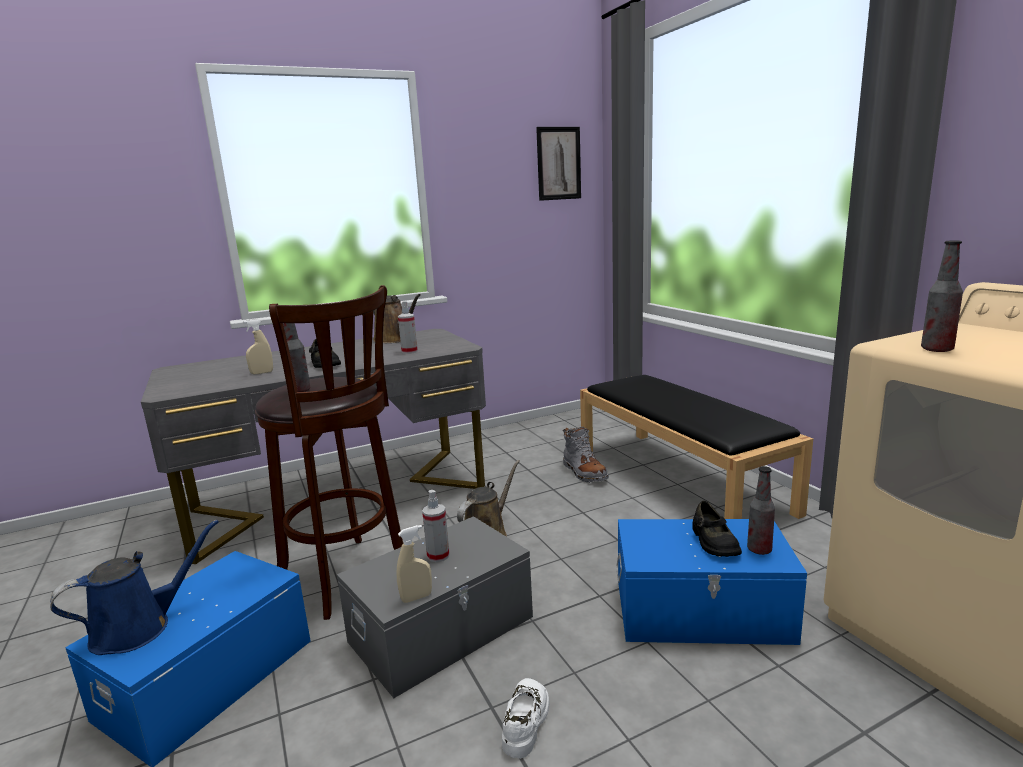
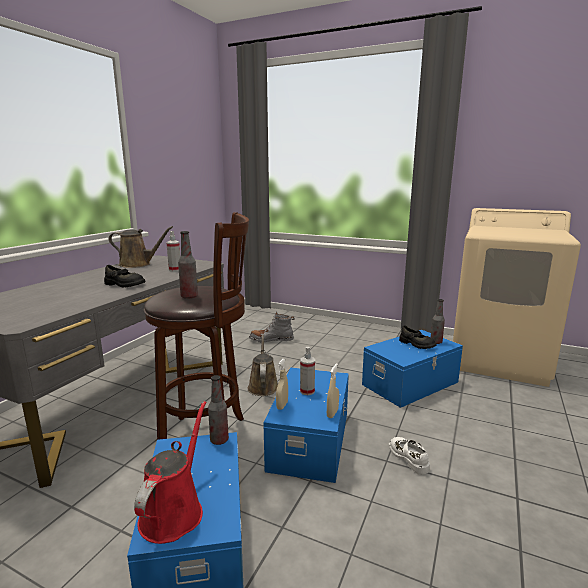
camera: 40 degrees left, 0 degrees up
(139, 628) = (174, 511): blue watering can -> red watering can
(262, 373) = (79, 297): beige spray bottle -> beige spray bottle (282, 405)
(443, 630) = (311, 440): grey storage box -> blue storage box
(558, 163) = (202, 138): picture -> none
(584, 472) = (271, 340): grey boot -> grey boot turned 150 degrees clockwise
(680, 479) = (324, 331): black bench -> none
(937, 349) = (499, 233): bottle -> bottle (219, 440)

